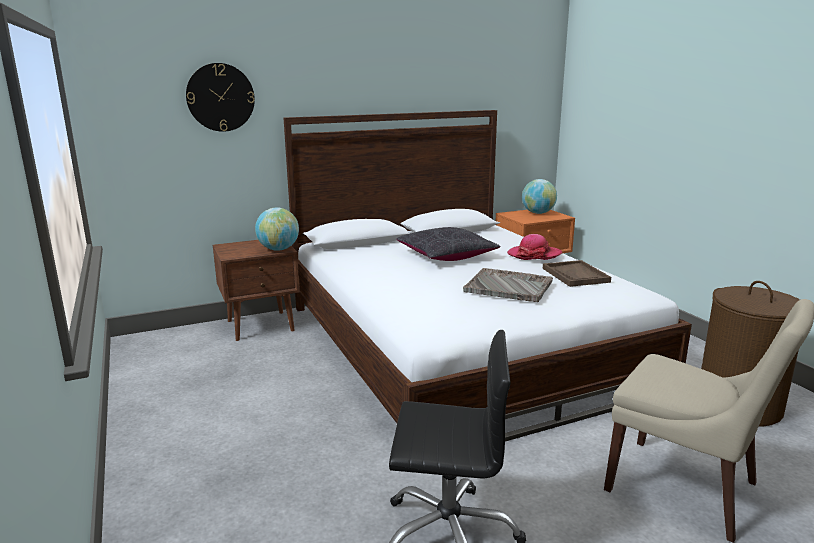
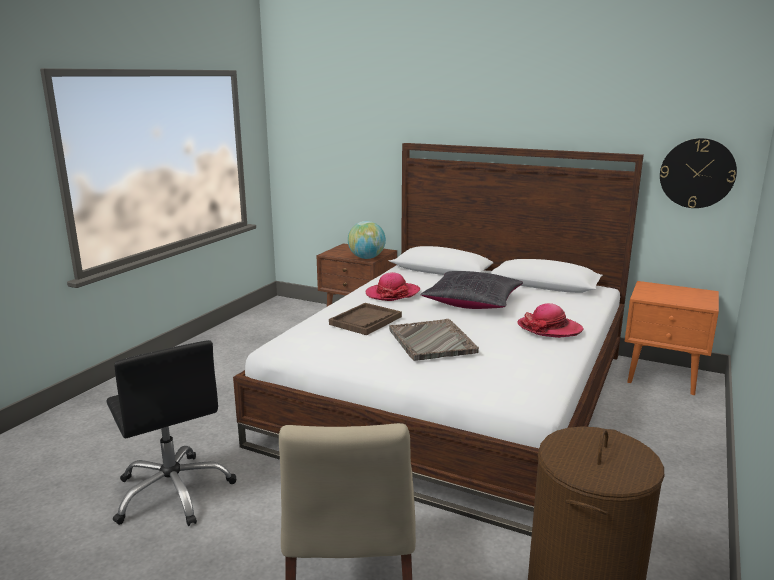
camera: 50 degrees right, 0 degrees up
(220, 97) = (359, 121): wall clock -> wall clock (697, 173)
(379, 269) = (392, 293): none -> hat
(538, 213) = (686, 294): globe -> none
(575, 275) = (525, 358): brown tray -> brown tray (365, 321)

